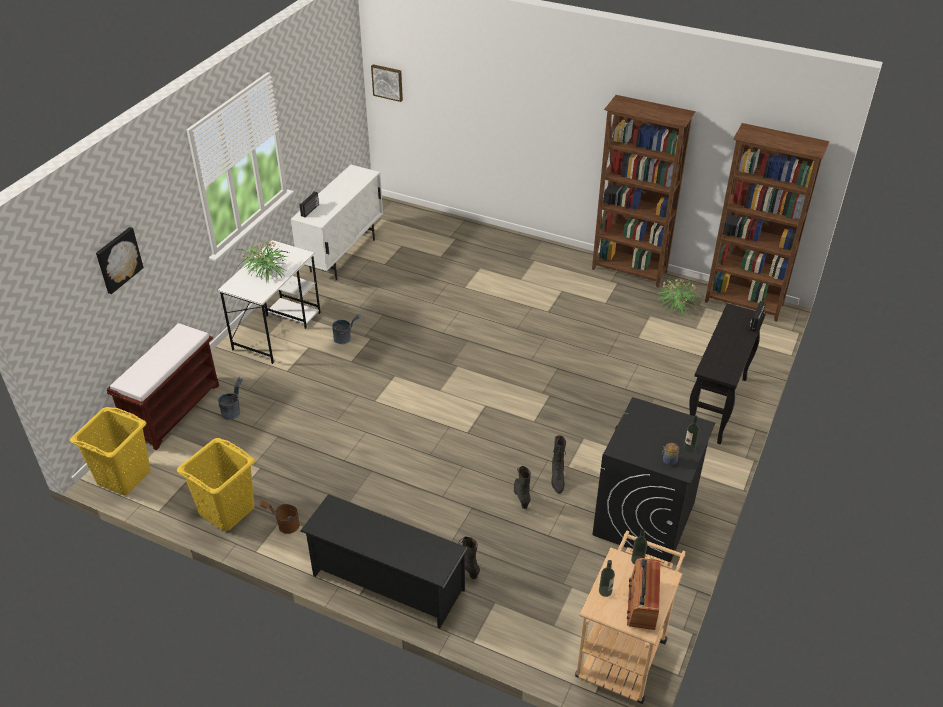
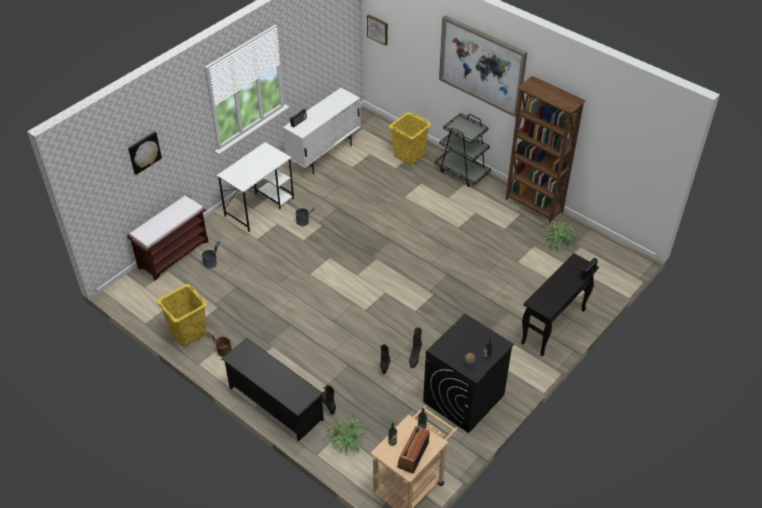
camera: 15 degrees right, 5 degrees up
(124, 477) = (130, 295): yellow laundry basket -> yellow laundry basket (409, 155)
(266, 271) = (253, 166): potted plant -> potted plant (347, 440)
(526, 247) = (462, 172): none -> black cart
(542, 97) = (482, 65): none -> picture
(744, 304) = (612, 249): brown bookcase -> none

